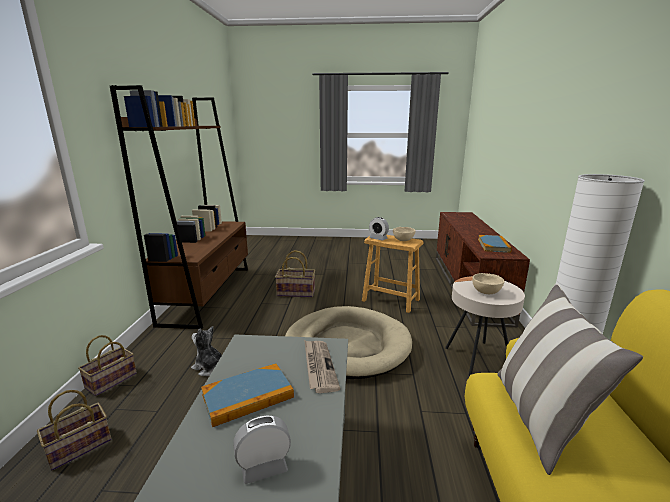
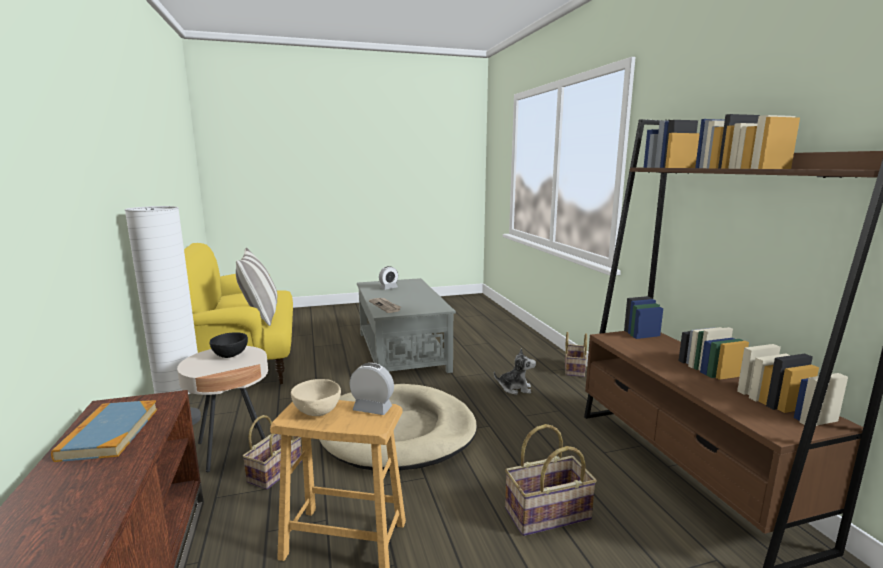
camera: 160 degrees right, 5 degrees down
(78, 448) = (526, 348): basket -> basket (275, 470)
(248, 396) = (413, 296): book -> none
(486, 292) = (229, 355): beige bowl -> black bowl

